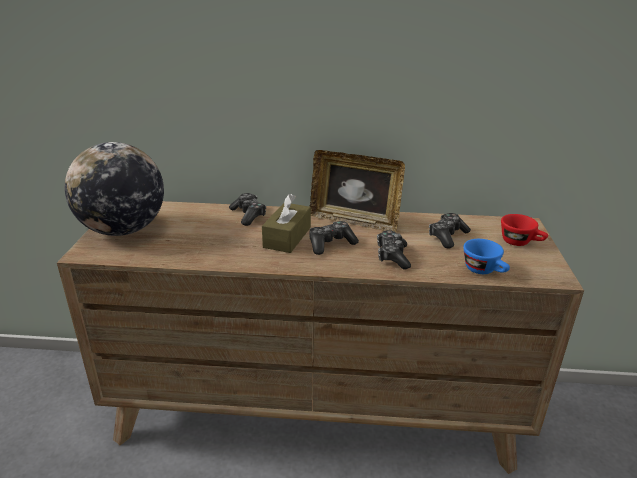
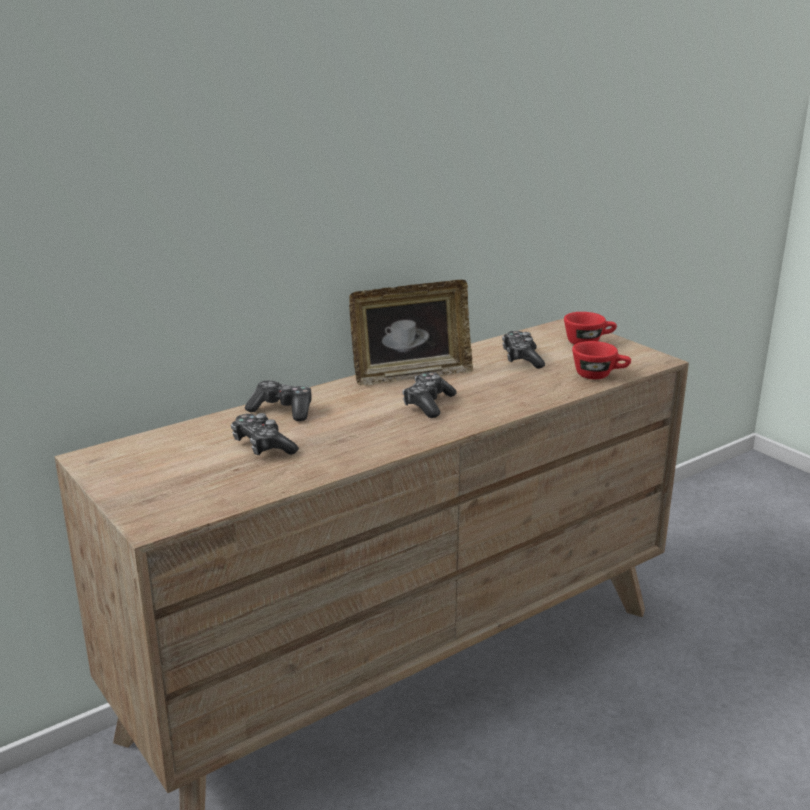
camera: 40 degrees left, 5 degrees down
(123, 230) = (151, 482): globe -> none
(287, 237) = (371, 415): brown tissue box -> none
(392, 256) = (505, 392): game controller -> game controller (262, 446)
(484, 271) = (599, 375): blue cup -> red cup

